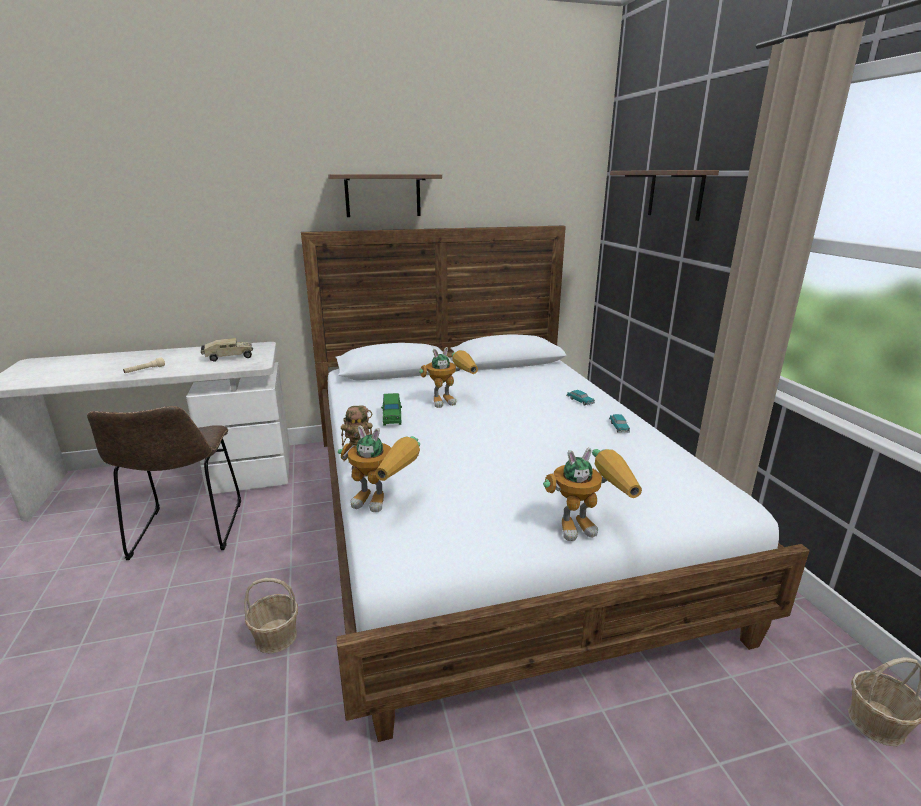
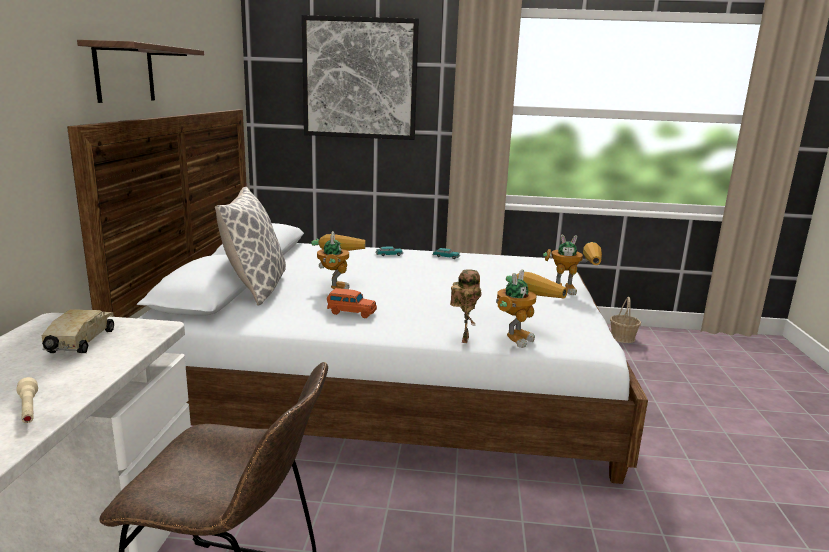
camera: 70 degrees left, 5 degrees down
(275, 637) = (496, 527): basket -> none
(392, 418) = (351, 312): green toy car -> orange toy car
(421, 378) = (256, 288): none -> pillow
(587, 525) = (573, 291): toy robot -> toy robot turned 90 degrees clockwise
(675, 194) = (360, 79): shelf -> picture

